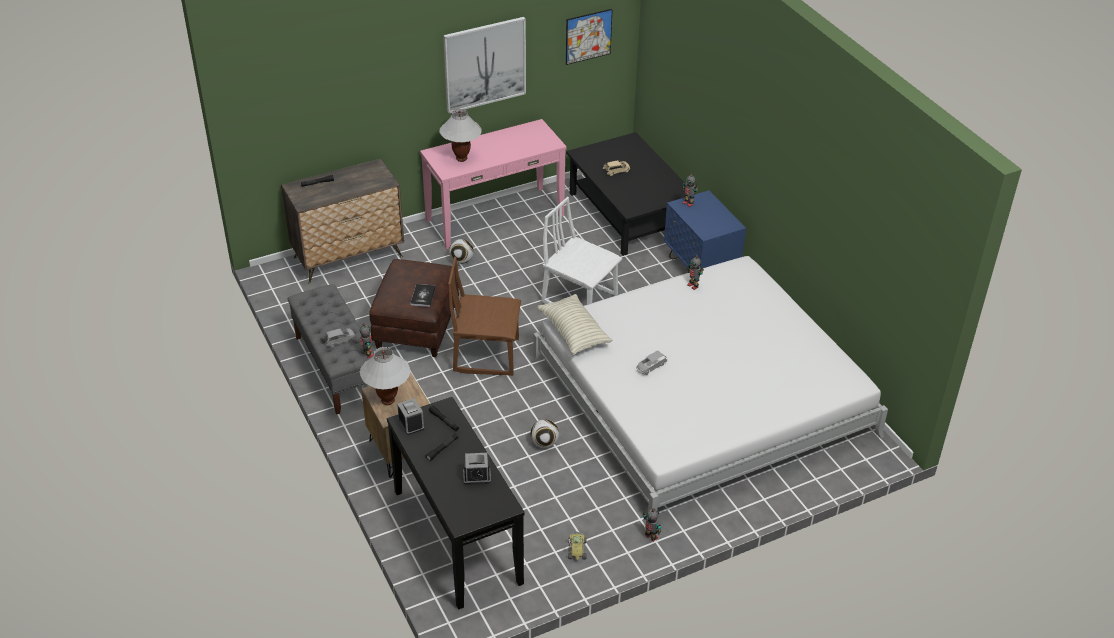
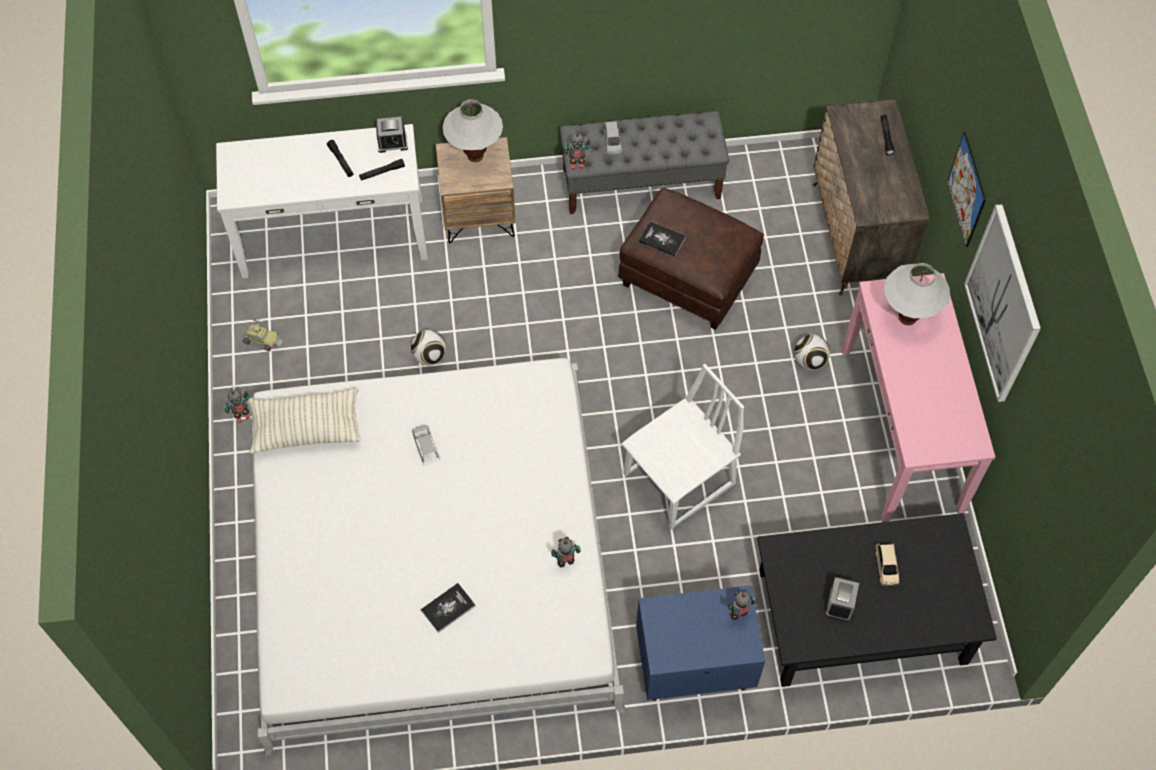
camera: 110 degrees right, 20 degrees up
(456, 536) = (333, 236): black console table -> white console table
(477, 476) = (286, 181): alarm clock -> alarm clock (840, 603)
(486, 354) = (607, 339): brown chair -> none
(574, 332) = (526, 382): pillow -> pillow (306, 428)
(588, 36) = (1056, 475): picture -> picture (966, 190)
(756, 326) = (448, 608): none -> book

